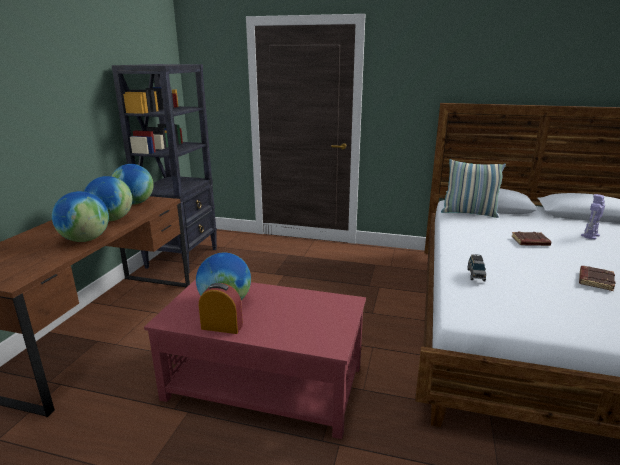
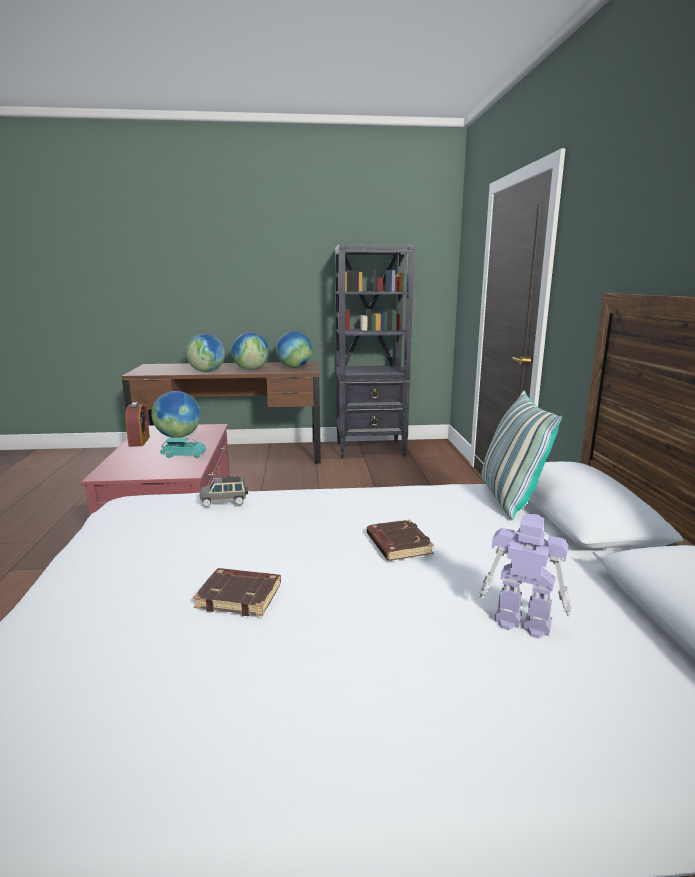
camera: 70 degrees right, 5 degrees down
(296, 302) = (184, 455): none -> turquoise toy car

